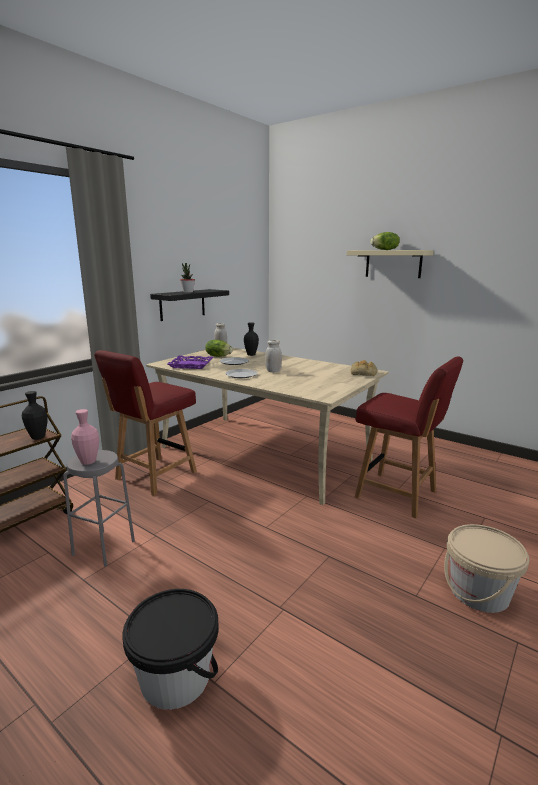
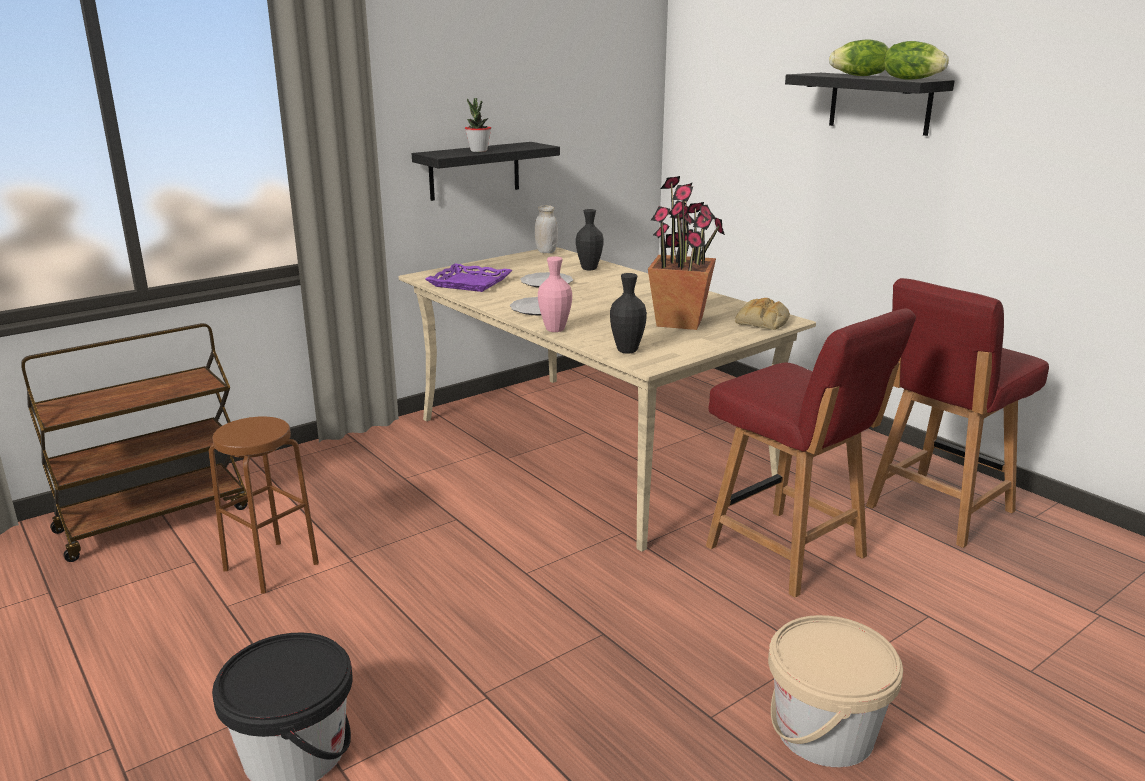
camera: 15 degrees right, 5 degrees up
(38, 437) = (195, 388): black vase -> black vase (627, 350)
(88, 462) = (243, 434): pink vase -> pink vase (555, 330)
(103, 547) = (271, 566): grey stool -> brown stool
(154, 476) = (391, 467): red chair -> red chair (937, 510)
(218, 356) = (529, 268): lettuce -> lettuce (911, 79)
(273, 371) = (600, 305): white jar -> none
(322, 376) = (680, 322): none -> potted plant
(393, 264) = (880, 103): beige shelf -> black shelf

